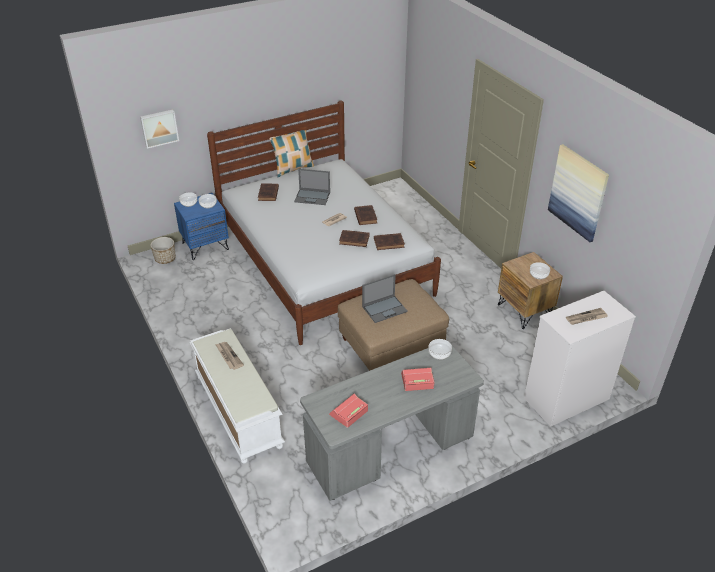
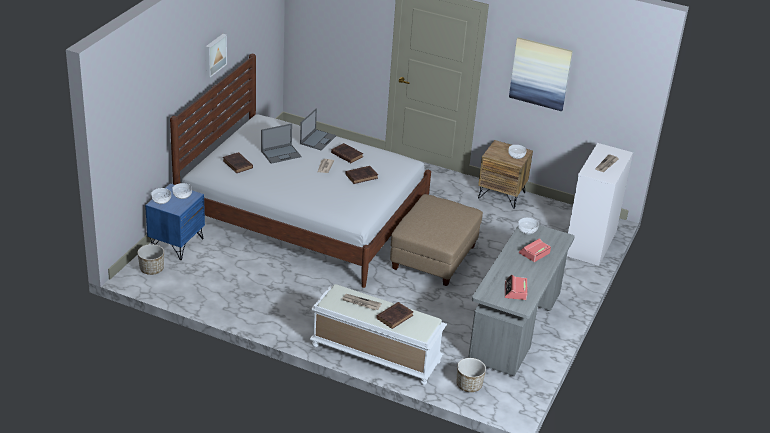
camera: 40 degrees left, 5 degrees down
(159, 128) = (136, 125): picture -> picture (214, 55)
(281, 486) = (469, 385): none -> planter
(293, 169) = (228, 136): pillow -> none
(385, 309) = (435, 222): laptop -> laptop (318, 139)
(389, 243) = (391, 169): brown book -> brown book (395, 316)

